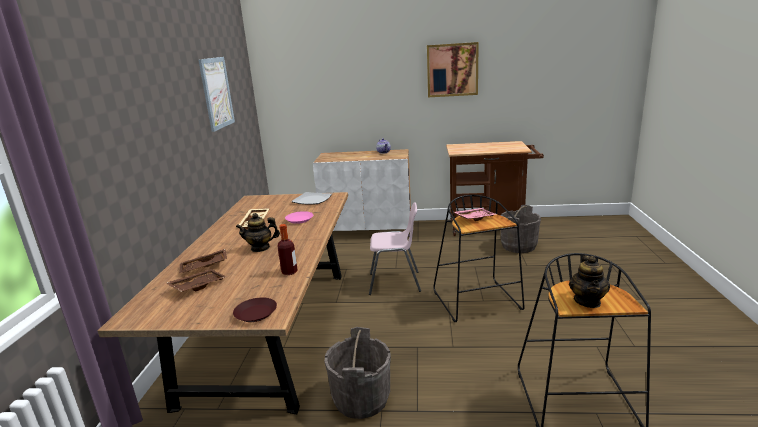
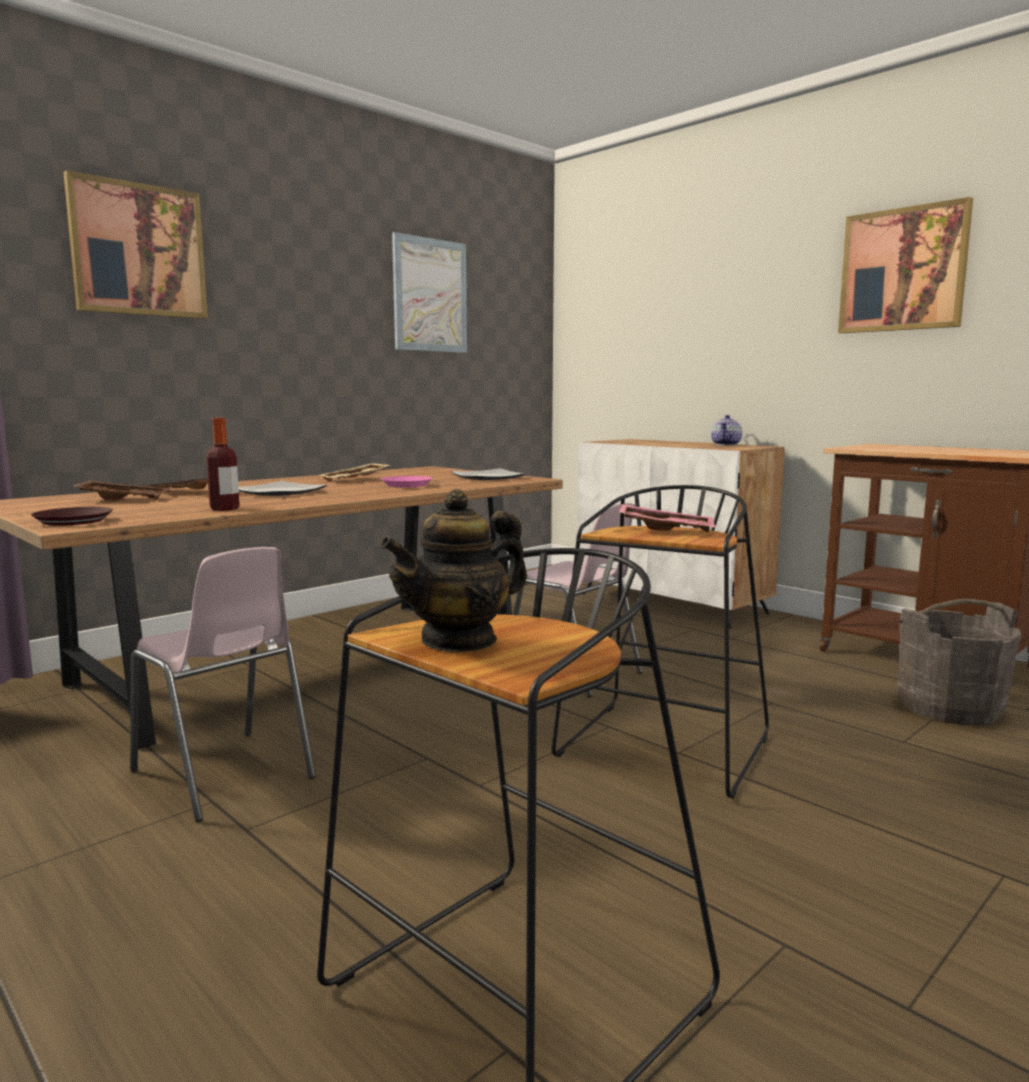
camera: 40 degrees right, 10 degrees down
(108, 113) = (138, 250): none -> picture
(260, 248) = (279, 492): teapot -> plate
(361, 399) = (224, 775): grey bucket -> pink chair

